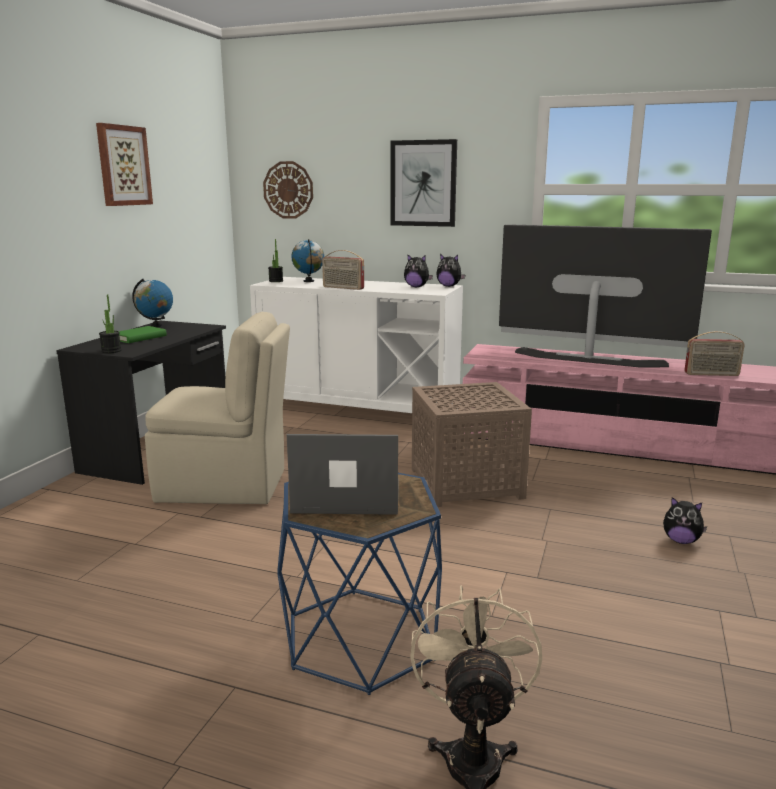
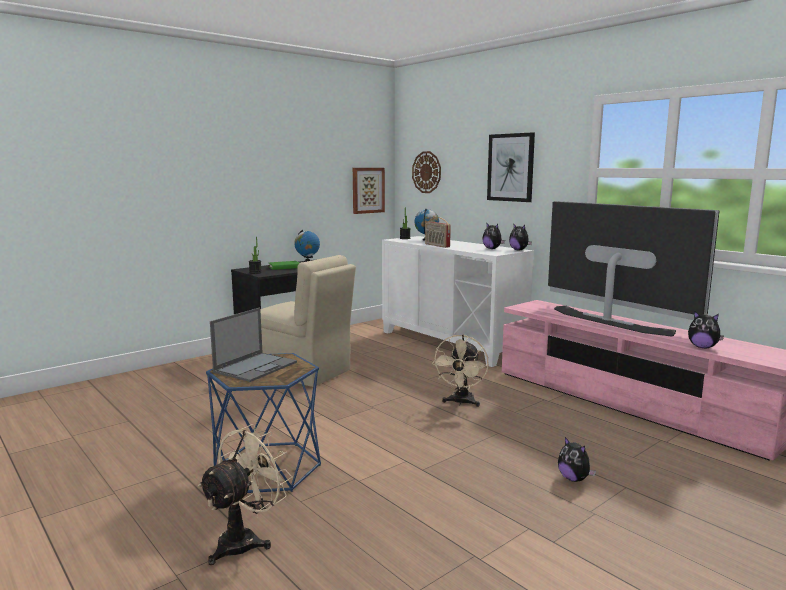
camera: 30 degrees right, 5 degrees down
(123, 165) = (297, 156): picture -> picture (367, 190)
(345, 497) = (256, 367): laptop -> laptop turned 90 degrees clockwise
(467, 482) = (461, 402): brown side table -> beige fan
(711, 374) = (702, 347): radio -> plush toy

